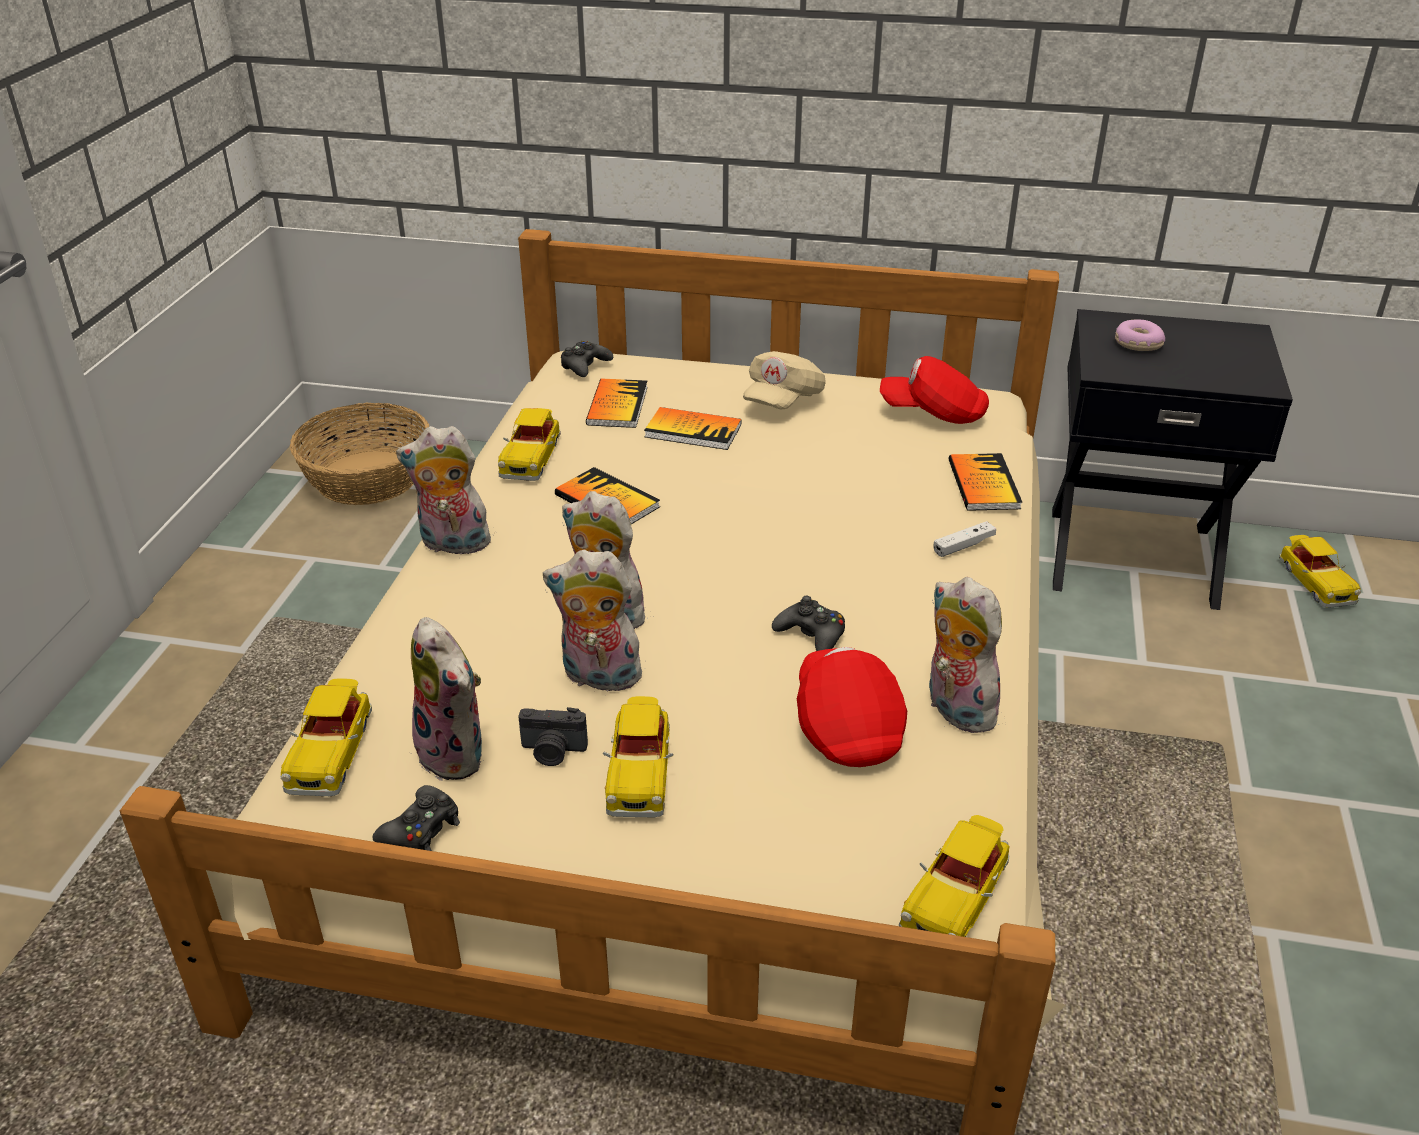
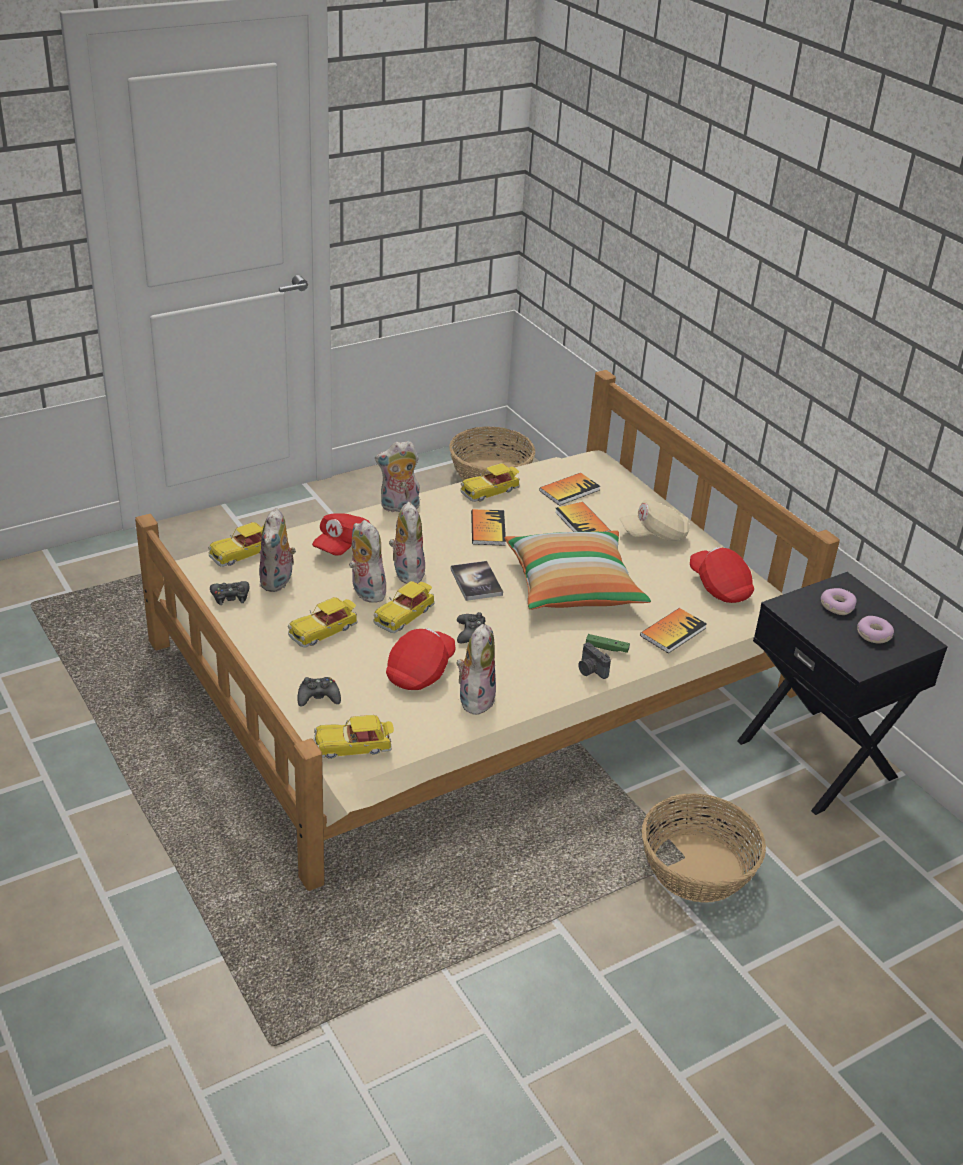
camera: 45 degrees right, 0 degrees up
(452, 545) = (399, 507): plush toy -> plush toy turned 60 degrees counterclockwise
(465, 640) = (343, 546): none -> red cap
(552, 751) = (307, 603): camera -> camera (590, 670)
(585, 366) = (590, 463): black game controller -> black game controller (318, 697)
(706, 570) = (476, 582): none -> book
(812, 504) = (573, 587): none -> pillow
(963, 545) = (607, 648): white game controller -> green game controller
(1212, 350) = (873, 635): none -> donut
(1242, 745) = (698, 867): none -> basket
(1314, 582) = (906, 846): toy car -> toy car (405, 615)

